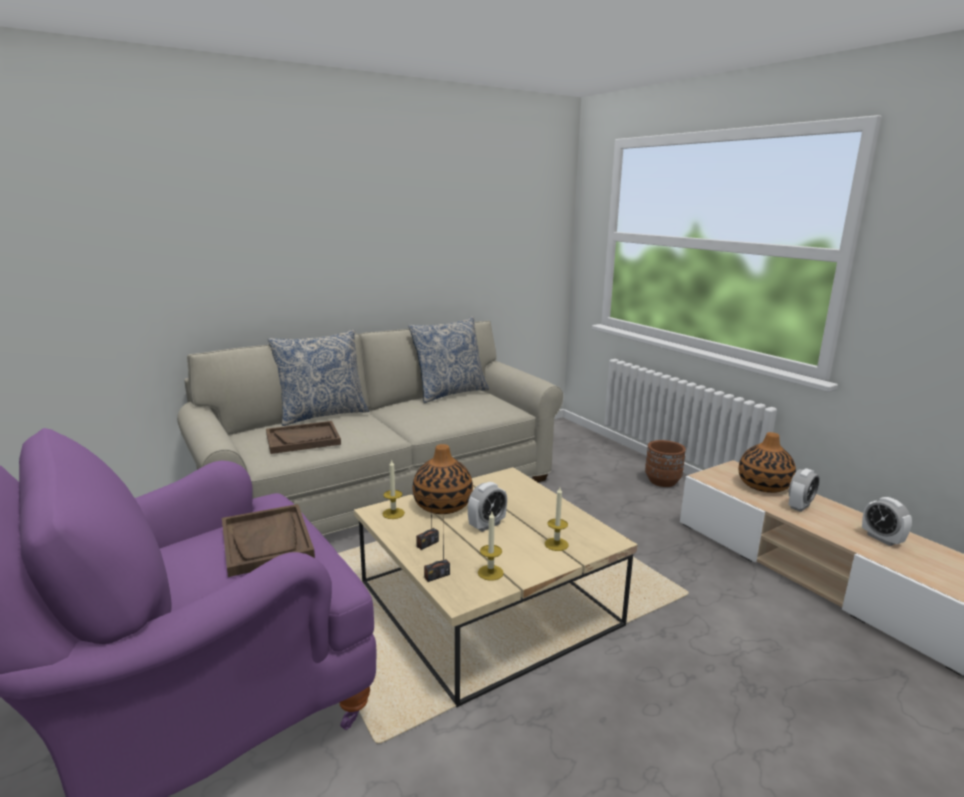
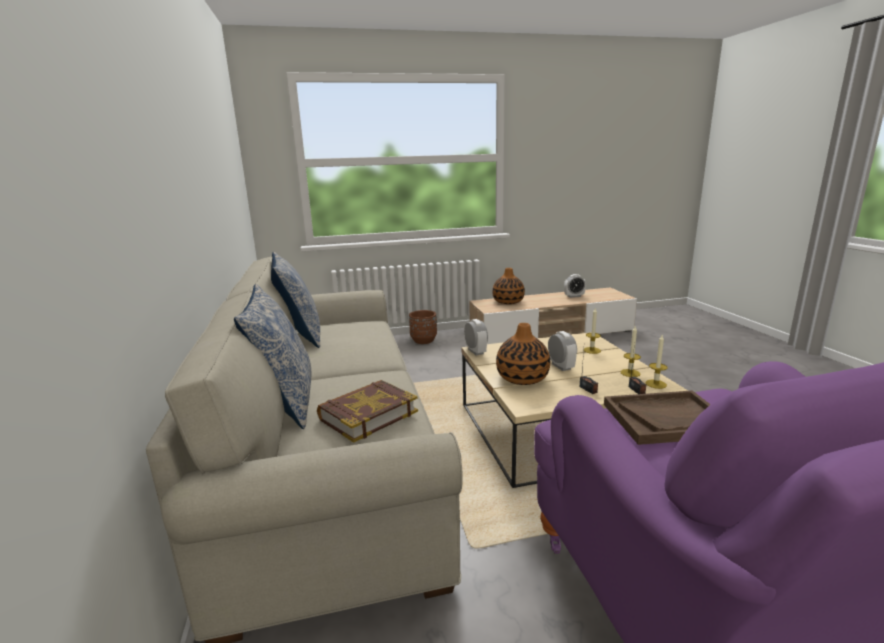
camera: 70 degrees left, 0 degrees up
(303, 439) = (368, 415): brown tray -> book
(393, 513) = (531, 399): candle -> candle (656, 384)
(800, 506) = (536, 301): alarm clock -> alarm clock (475, 351)

